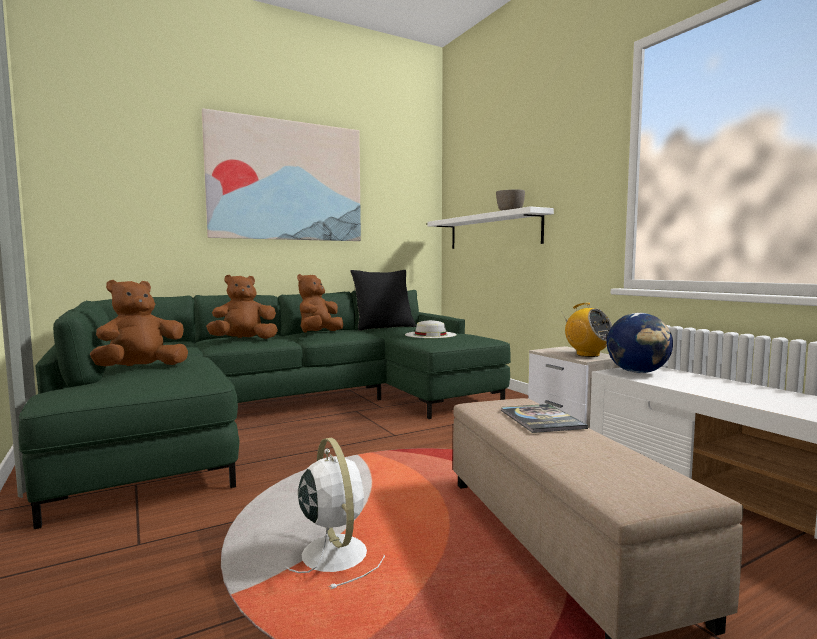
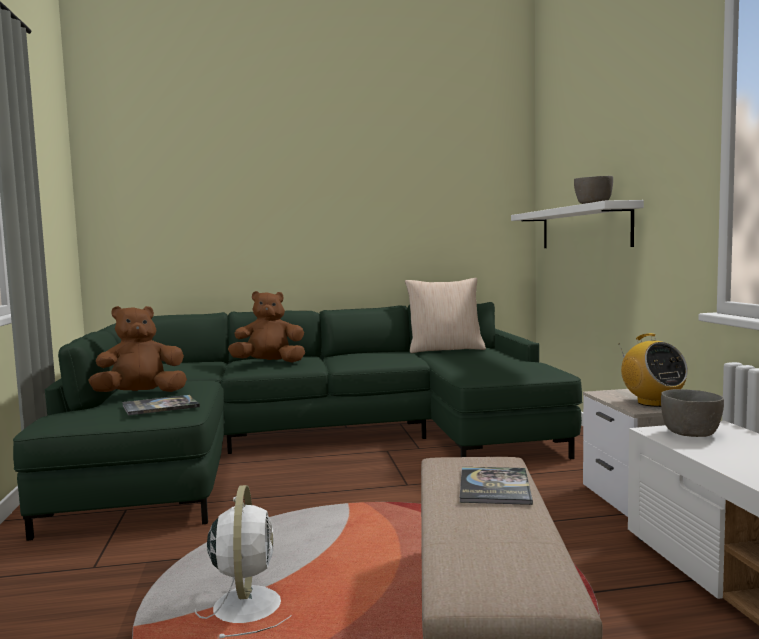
camera: 20 degrees right, 0 degrees up
(177, 377) = (160, 406): none -> book
(287, 181) = (333, 179): picture -> none
(319, 333) = (357, 356): brown plush toy -> none
(383, 327) = (445, 349): black pillow -> beige pillow
(430, 334) = (487, 362): white hat -> none
(638, 372) = (691, 434): globe -> grey bowl

